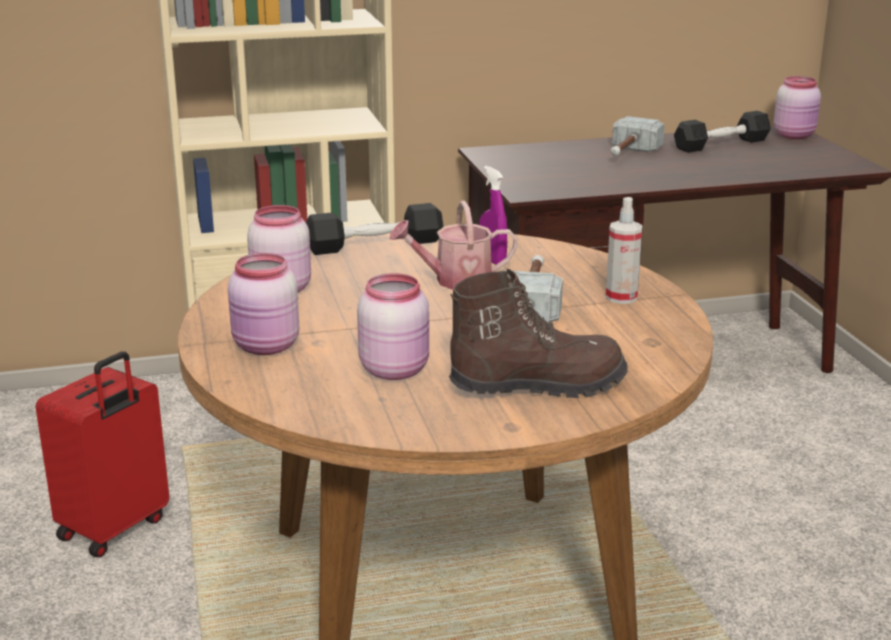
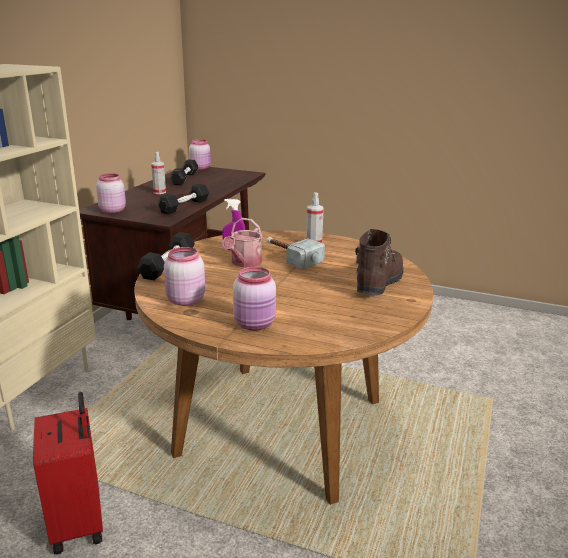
camera: 55 degrees left, 0 degrees up
(395, 369) = (325, 304): pink jar -> pink jar (112, 210)
(605, 183) = (184, 206): none -> black dumbbell
(628, 153) = (159, 192): hammer -> spray bottle

